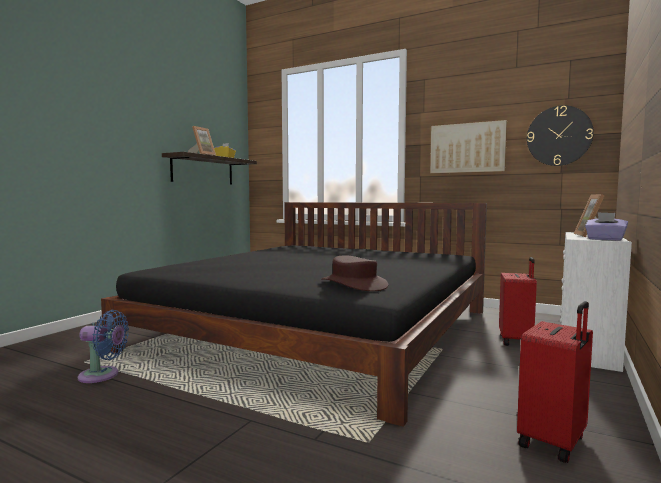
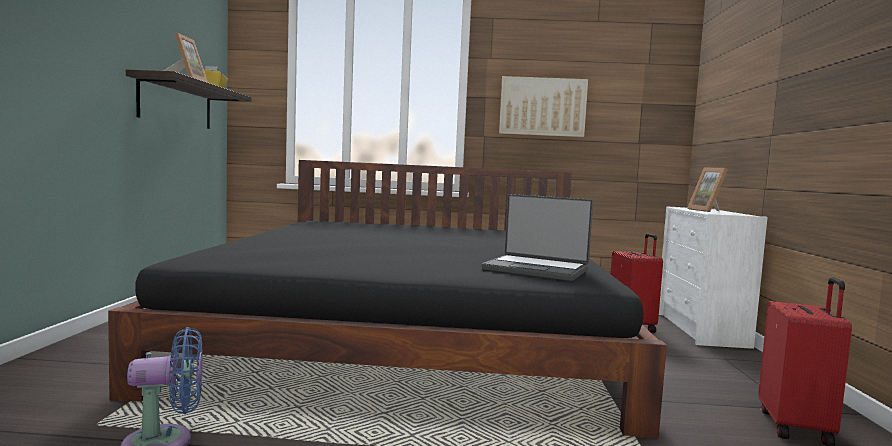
camera: 25 degrees left, 0 degrees up
(354, 284) = (536, 269): brown hat -> laptop
(559, 136) = (639, 103): wall clock -> none
(605, 239) = (736, 214): purple tissue box -> none

